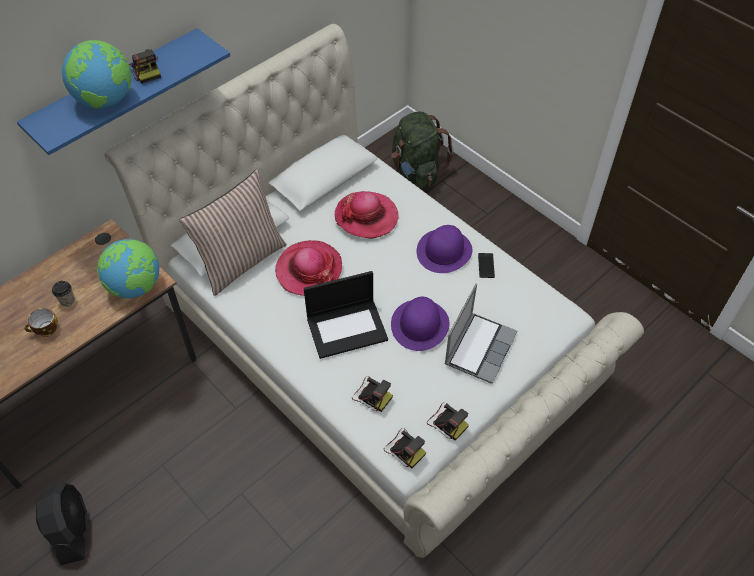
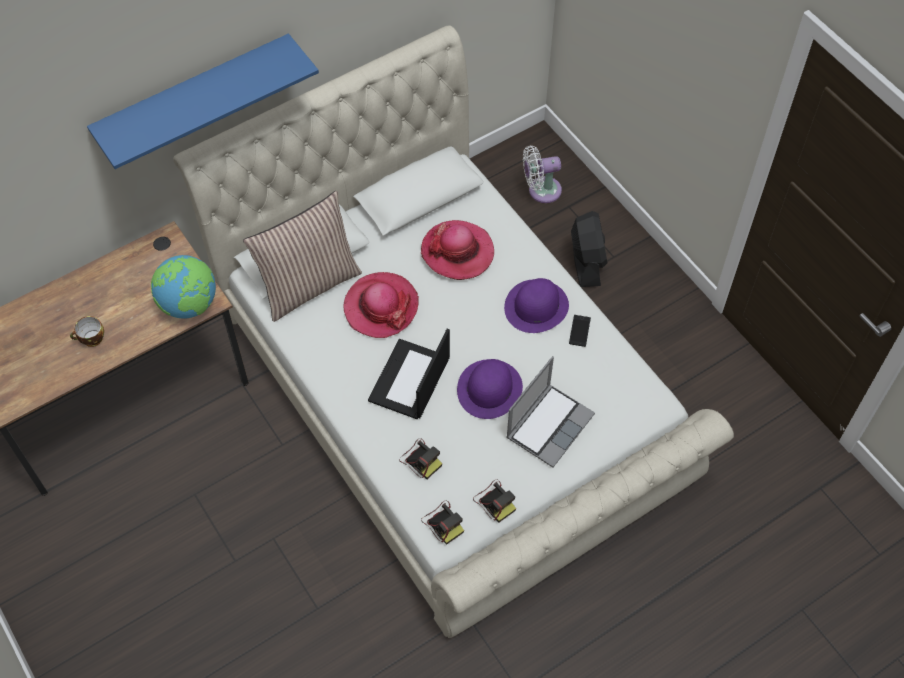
camera: 10 degrees right, 5 degrees up
(67, 301) = (117, 310): cup -> none
(72, 529) = (94, 547): black fan -> black fan (586, 261)
(106, 100) = (180, 113): globe -> none
(146, 70) = (226, 80): camera -> none
(347, 328) = (410, 380): laptop -> laptop turned 120 degrees clockwise
(417, 171) = (541, 190): green backpack -> white fan

